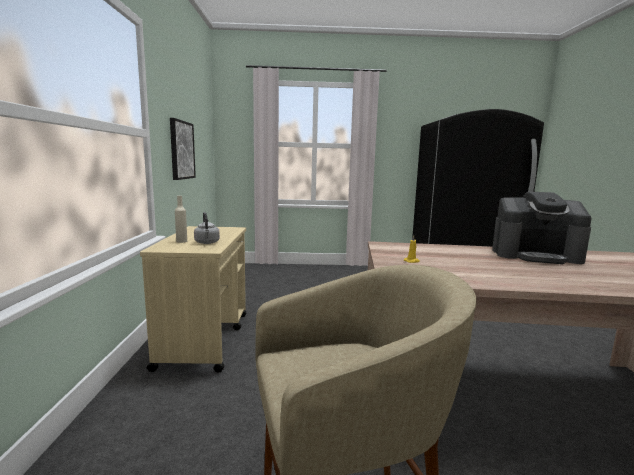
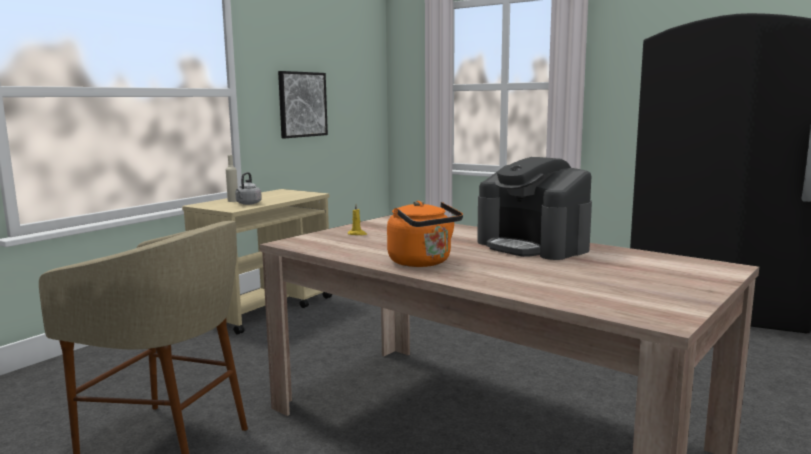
camera: 35 degrees right, 0 degrees up
(544, 280) = (423, 262): none -> orange kettle

